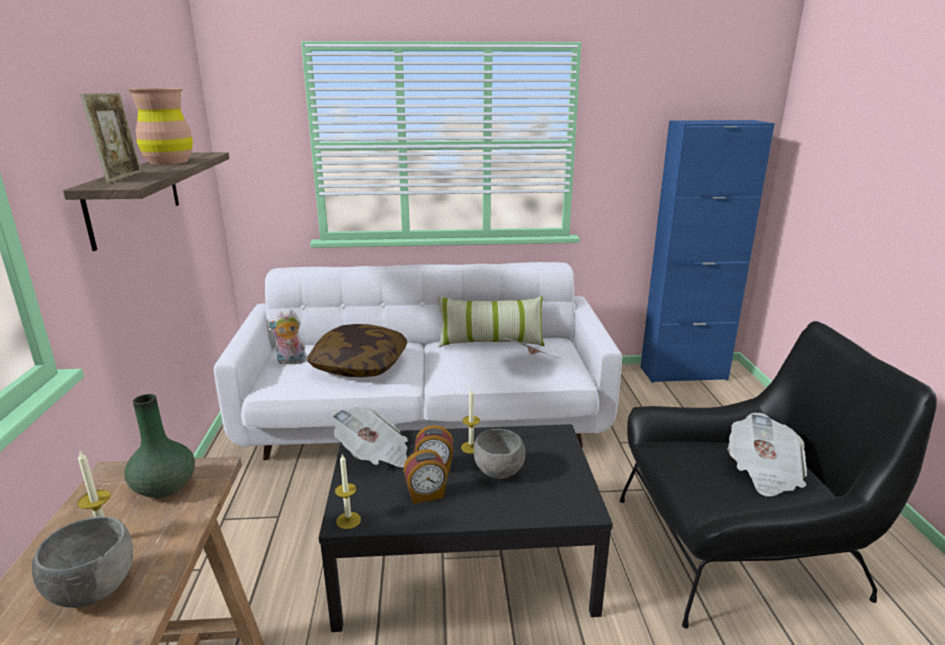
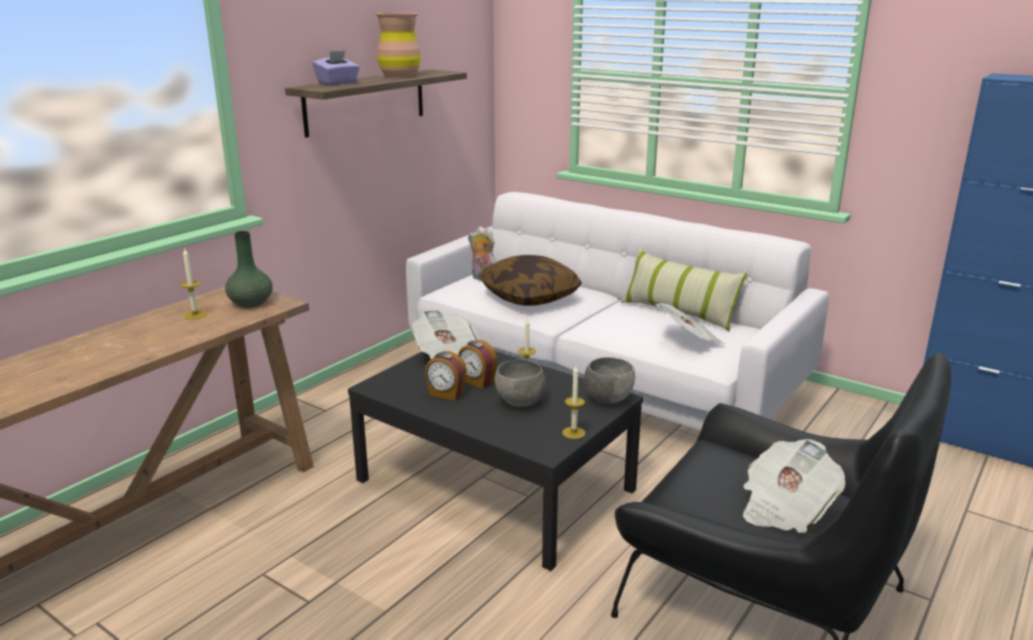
camera: 40 degrees right, 0 degrees up
(94, 590) = (163, 332): grey bowl -> grey bowl (608, 399)
(122, 177) = (337, 83): picture frame -> purple tissue box
(348, 520) = (376, 387): candle -> candle (573, 433)

